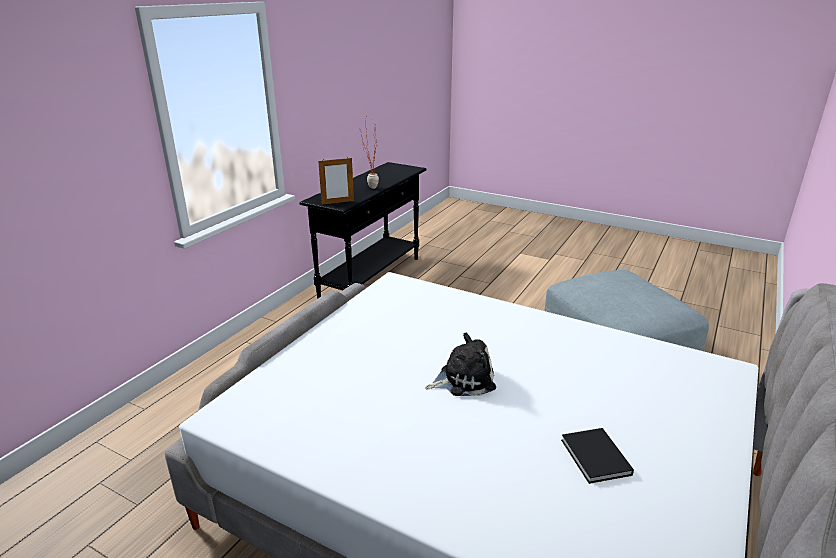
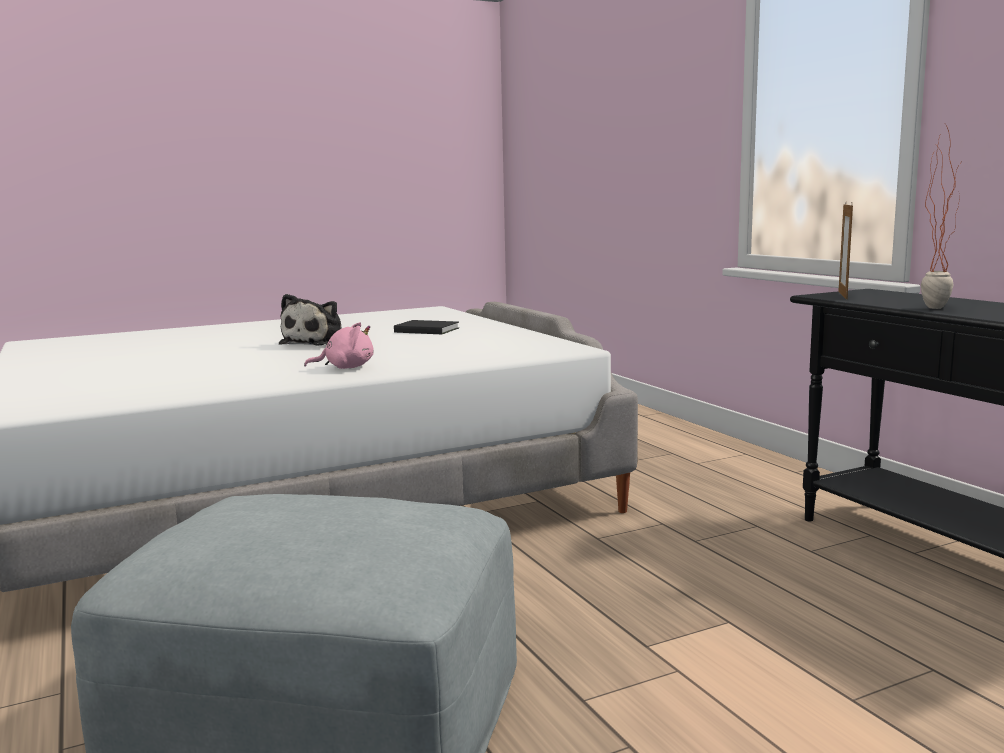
camera: 125 degrees right, 15 degrees down
(519, 324) = (345, 368): none -> pink plush toy
(595, 458) = (143, 351): black book -> black book (425, 330)

